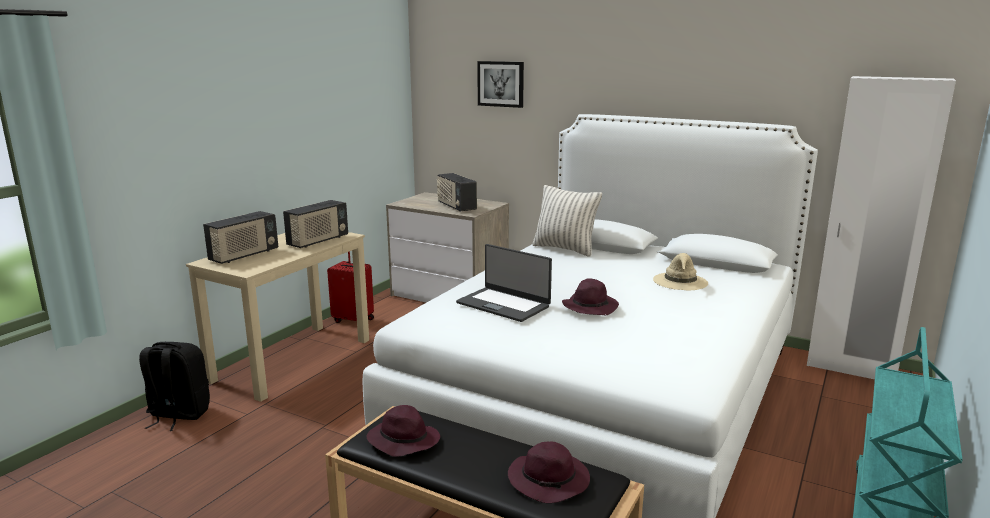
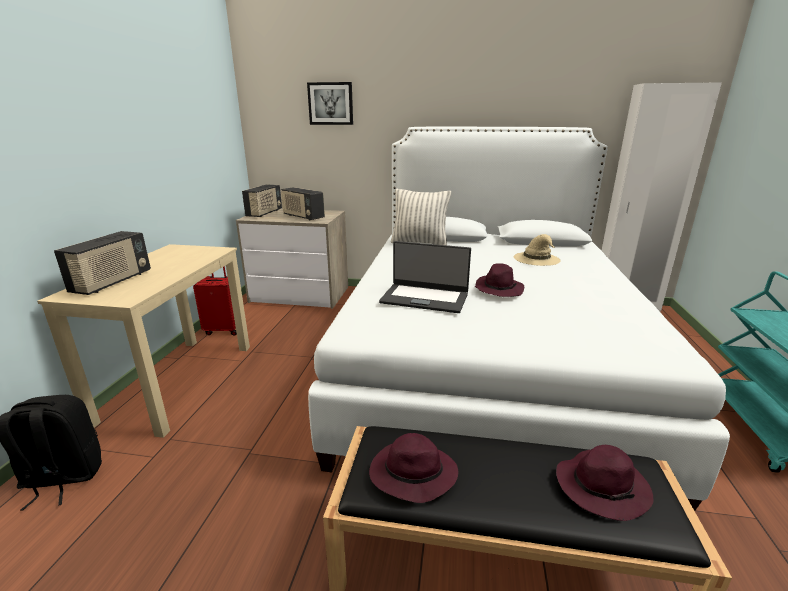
camera: 20 degrees left, 5 degrees up
(318, 241) = (192, 258): radio -> radio (264, 213)

